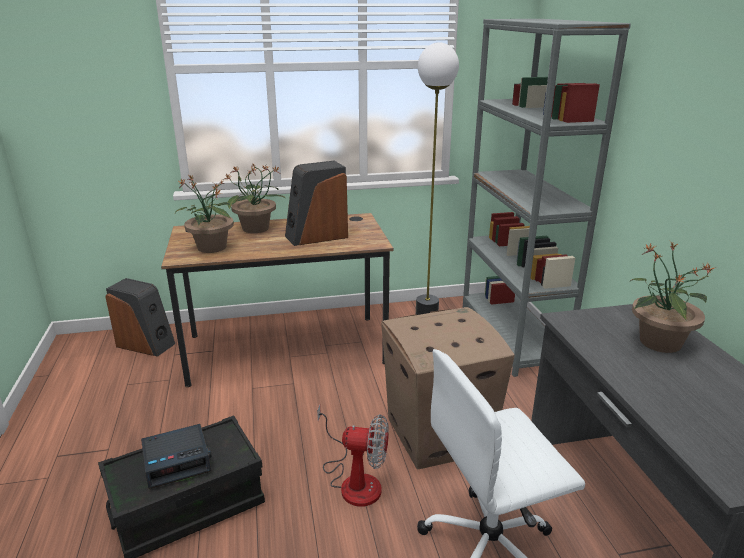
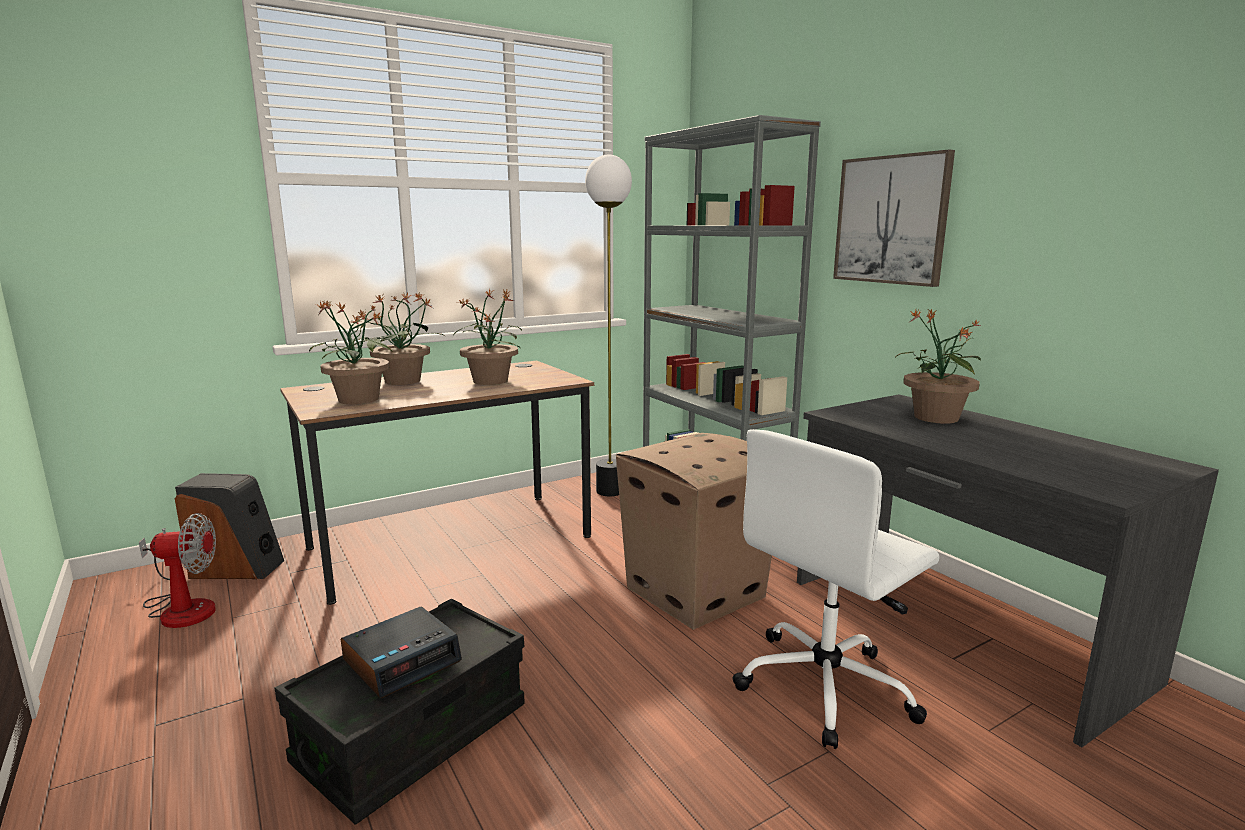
camera: 20 degrees left, 10 degrees down
(316, 236) = (490, 381): speaker -> potted plant
(354, 480) = (625, 656): fan -> fan (182, 608)
(676, 135) = (891, 220): none -> picture

